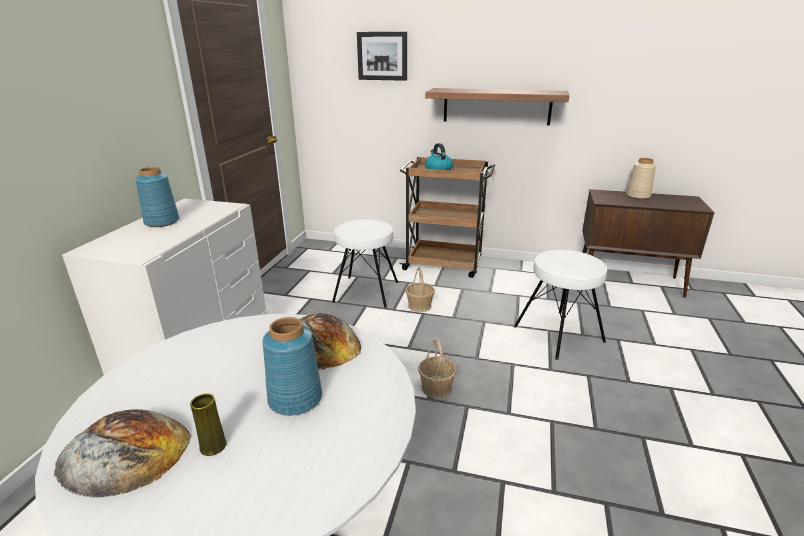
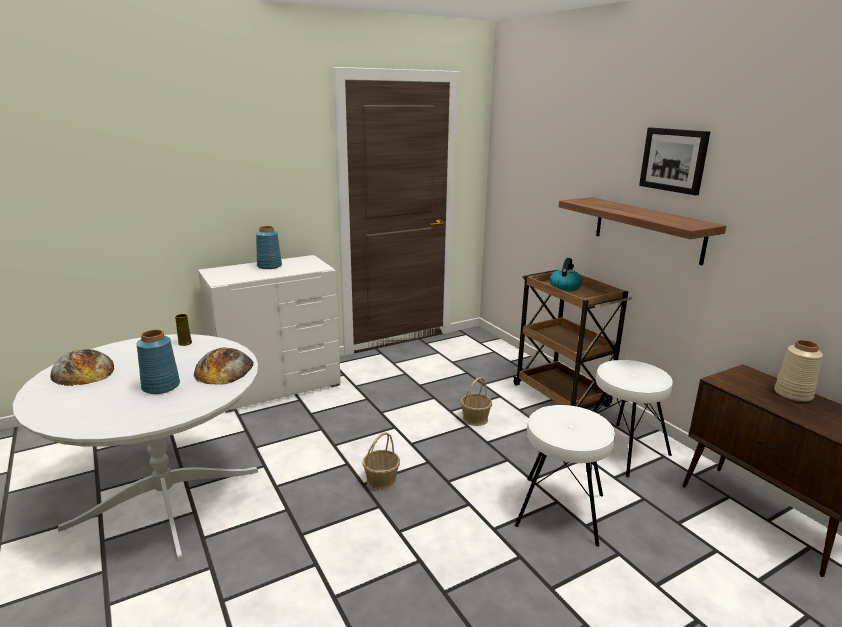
camera: 45 degrees right, 5 degrees down
(213, 446) = (104, 386): yellow vase -> yellow vase (185, 343)
(366, 291) = (453, 387): white stool -> white stool (622, 449)
(382, 56) = (553, 157): picture -> picture (674, 160)

